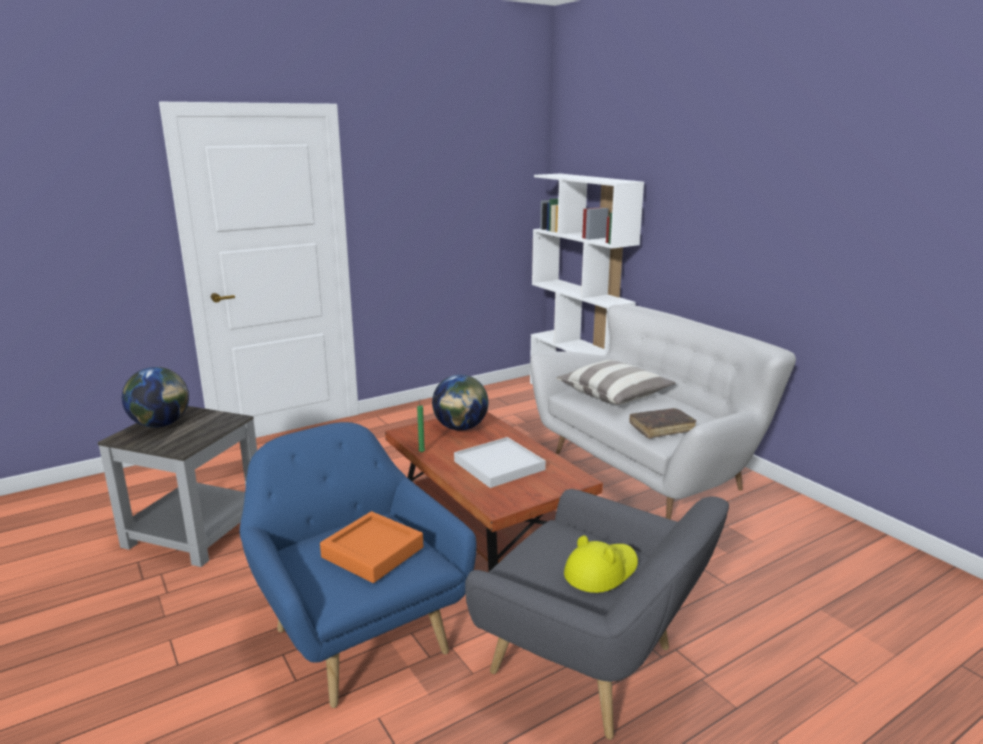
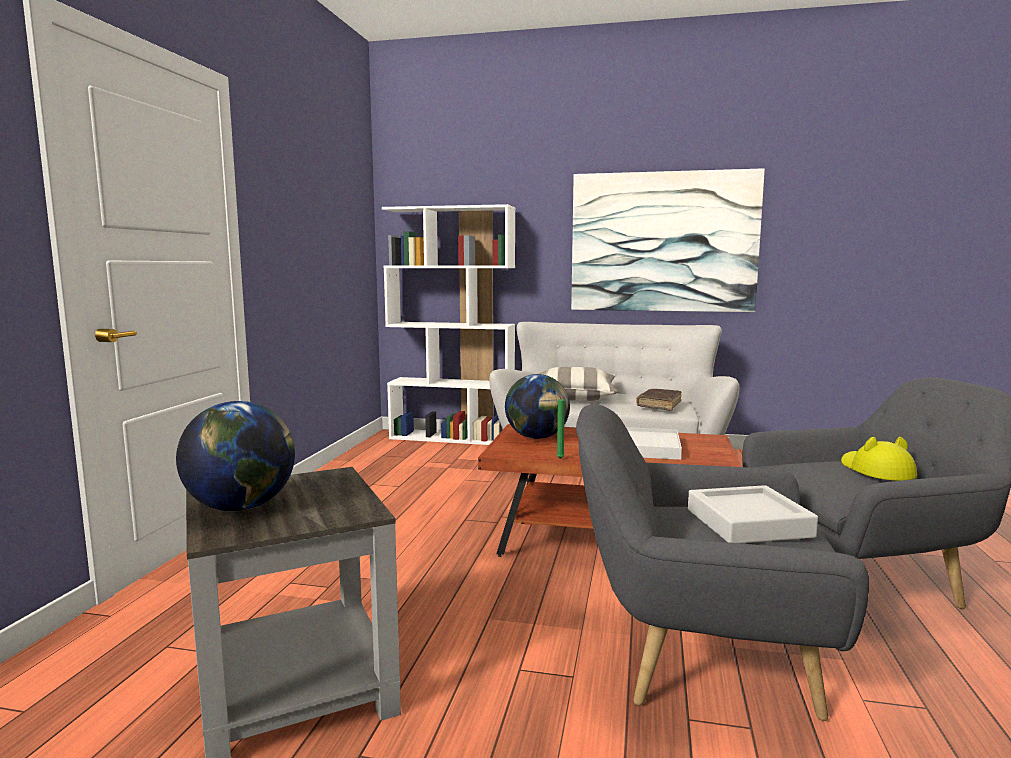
camera: 45 degrees left, 10 degrees down
(359, 632) = (698, 657): blue armchair -> grey armchair
(372, 552) = (748, 523): orange tray -> grey tray
(773, 240) = (663, 242): none -> picture

